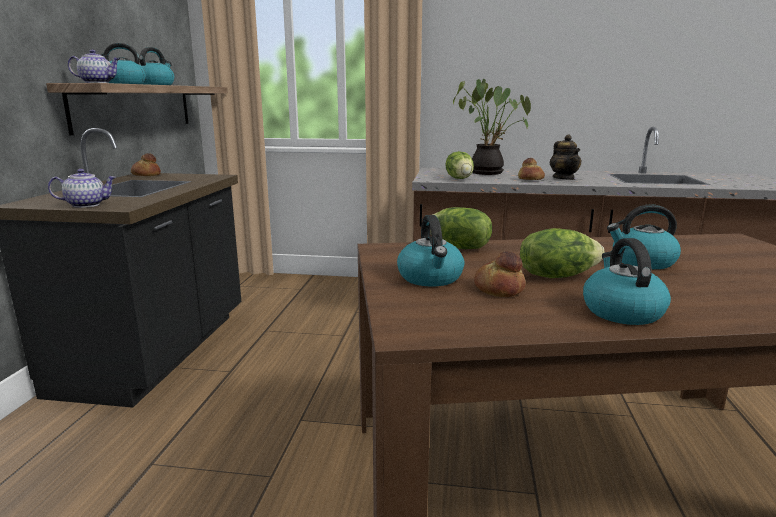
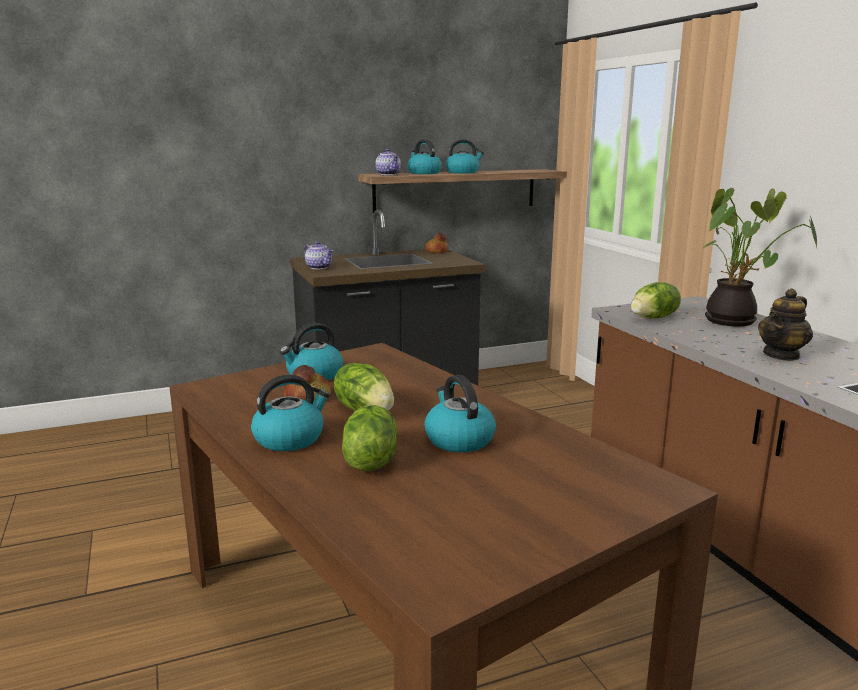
camera: 60 degrees right, 0 degrees up
(458, 247) = (412, 370): lettuce -> lettuce (369, 460)
(530, 179) = (729, 342): bread -> none

